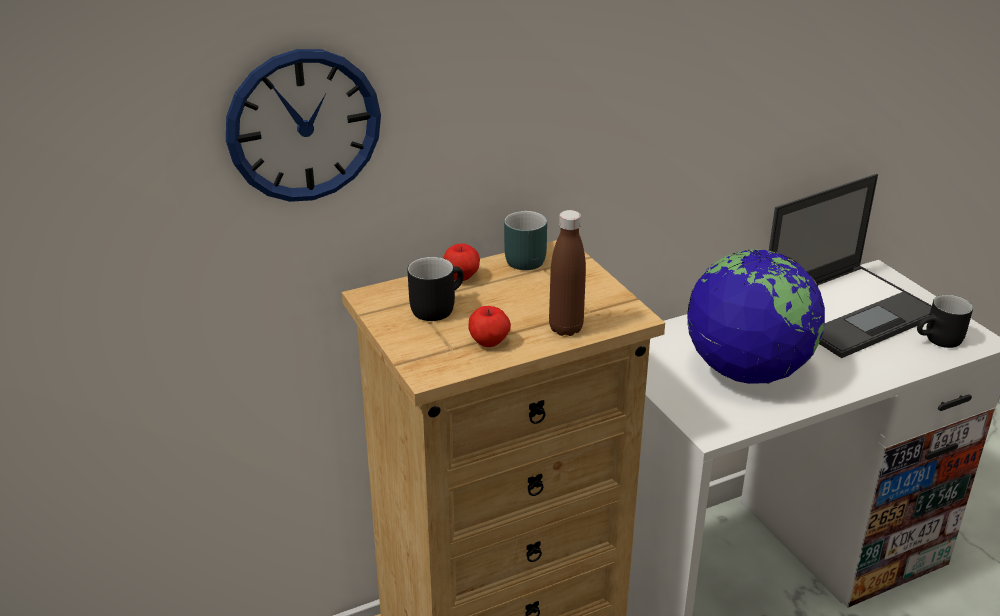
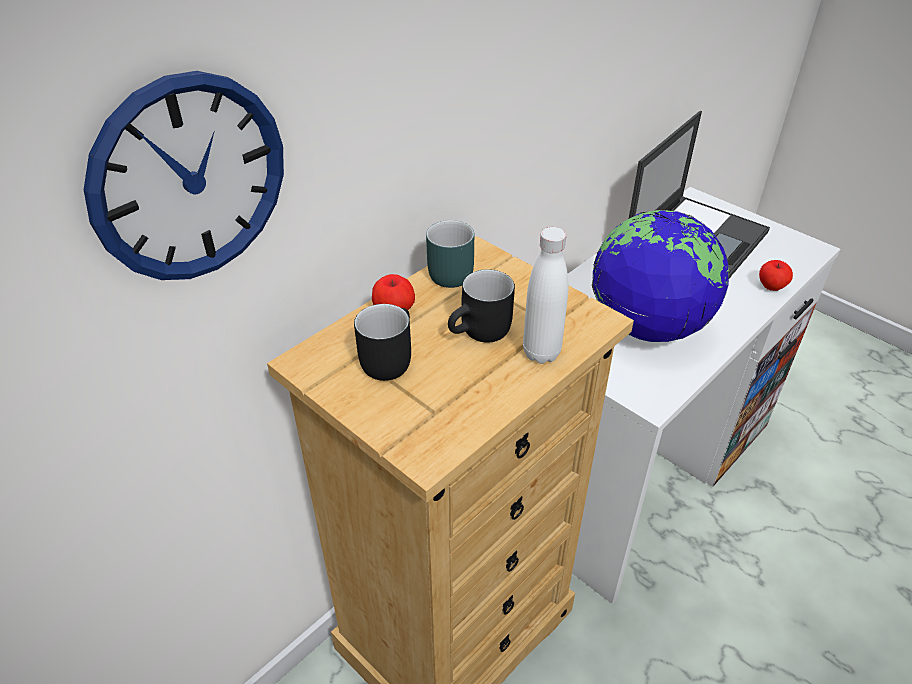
camera: 20 degrees left, 10 degrees up
(489, 342) = (471, 392): apple -> apple (771, 286)
(565, 328) = (541, 353): brown bottle -> white bottle
(940, 341) = (783, 257): black mug -> black mug (482, 334)

